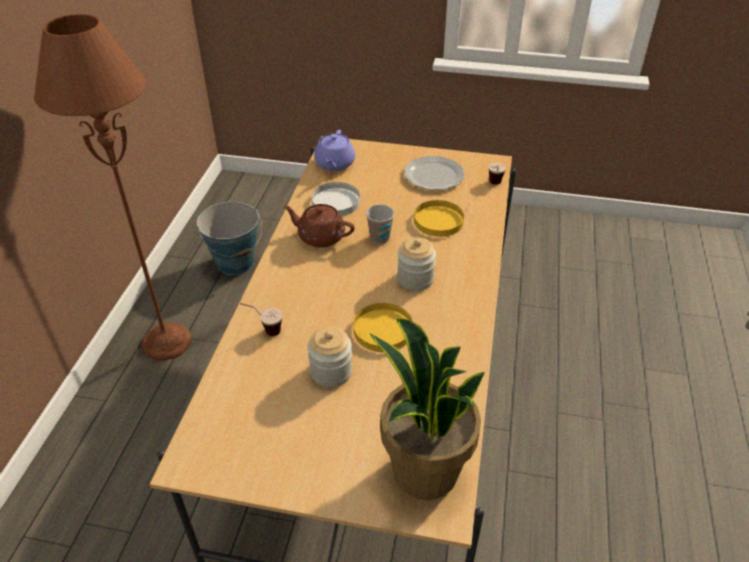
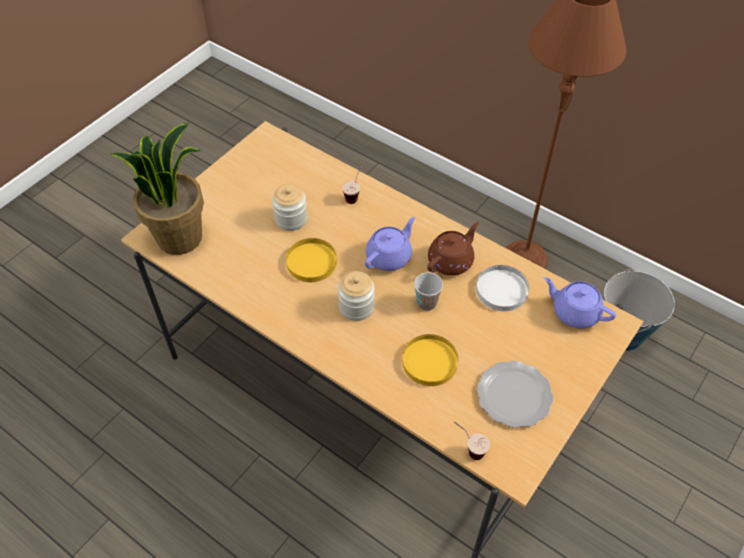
camera: 115 degrees right, 10 degrees up
(339, 276) = (389, 256): none -> purple teapot

